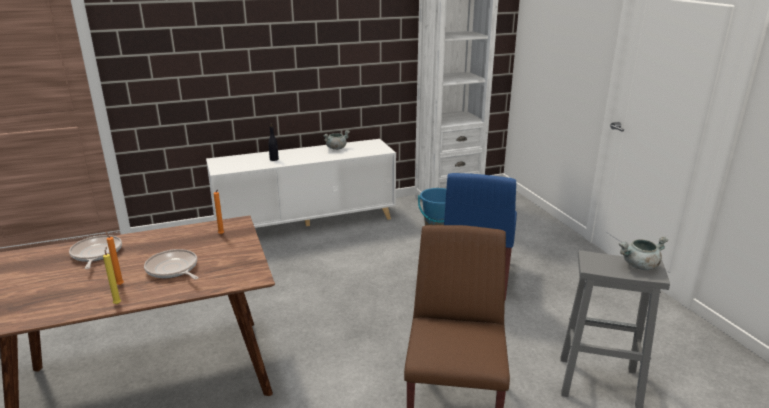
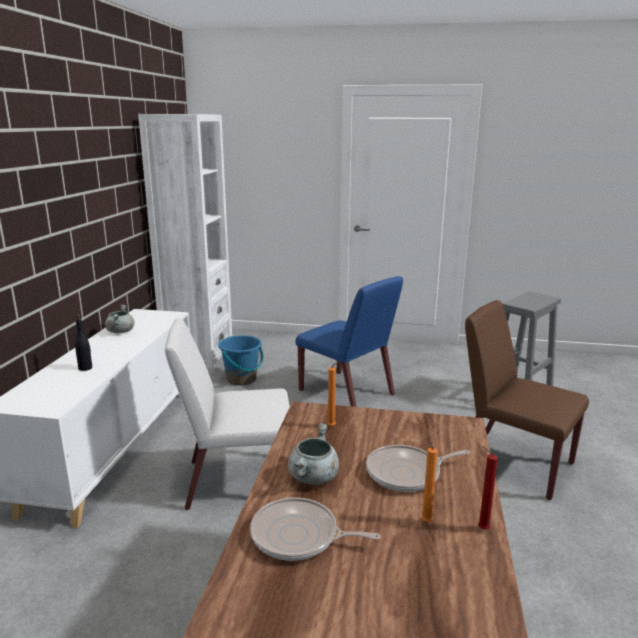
camera: 60 degrees left, 5 degrees down
(118, 303) = (481, 529): yellow candle -> red candle
(304, 274) = (236, 481): none -> white chair
(639, 266) = (535, 297): grey cooking pot -> grey cooking pot (313, 478)

